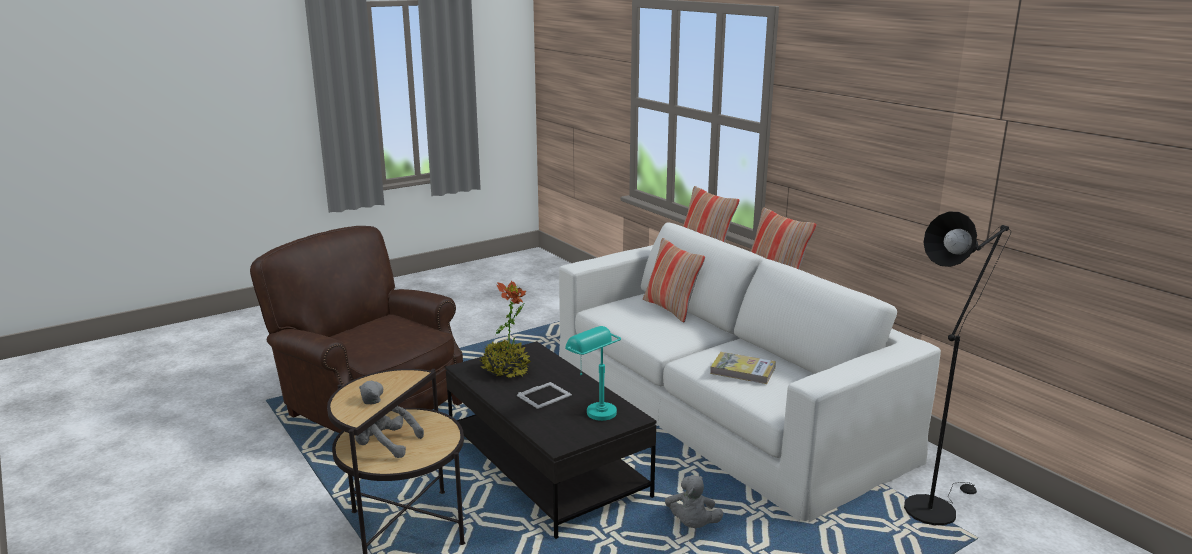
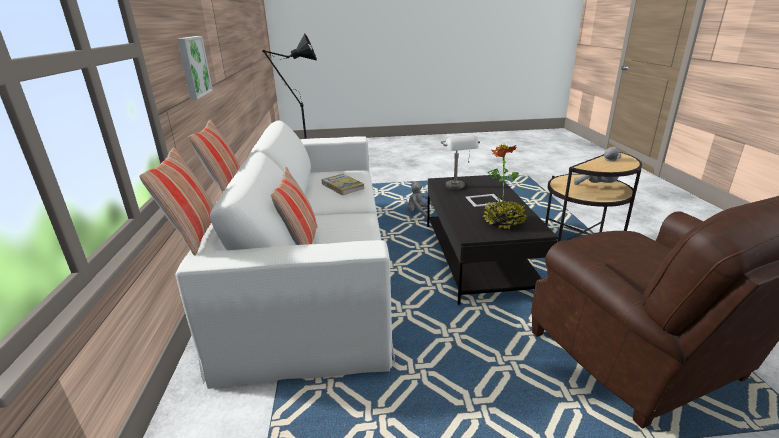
camera: 150 degrees left, 5 degrees up
(593, 409) = (458, 188): turquoise table lamp -> grey table lamp
(692, 525) = (420, 214): grey plush toy -> grey plush toy turned 90 degrees counterclockwise
(858, 176) = (192, 67): none -> picture

